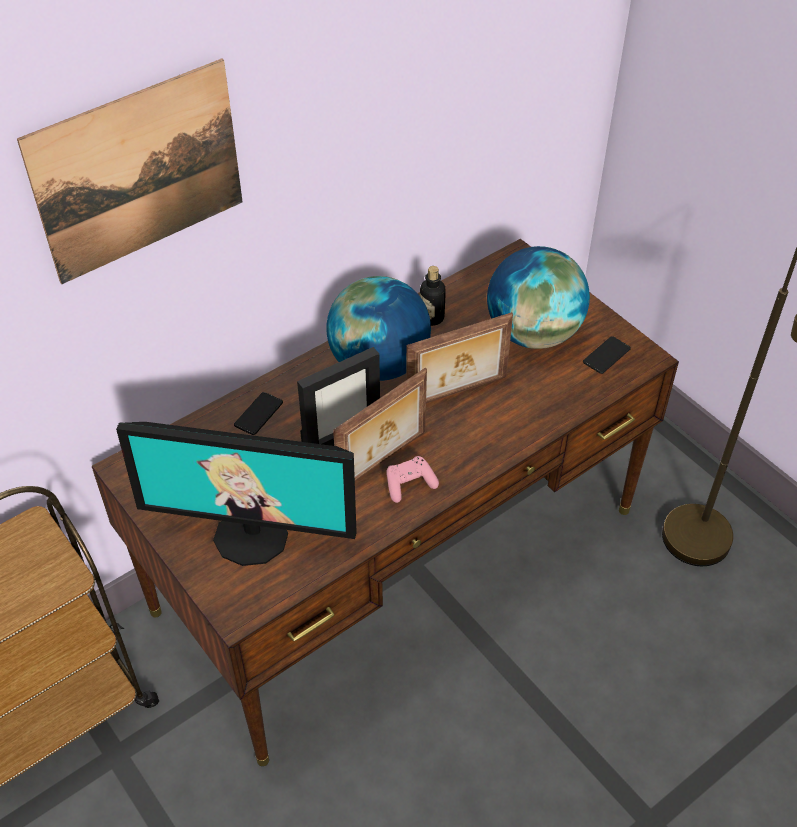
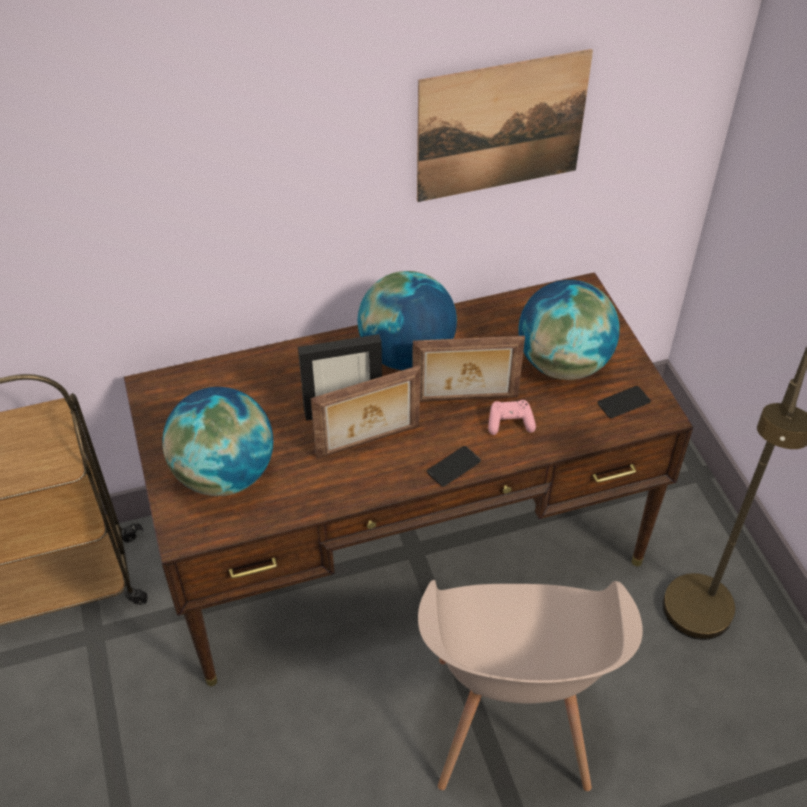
camera: 20 degrees right, 0 degrees up
(139, 172) = (187, 126): picture -> picture (501, 126)
(251, 536) = (225, 474): monitor -> globe
(258, 414) = (281, 370): phone -> phone (453, 467)
(409, 484) = (382, 469): pink game controller -> pink game controller (510, 423)
(431, 318) = (475, 325): bottle -> none
(575, 703) = (510, 725): none -> beige chair

